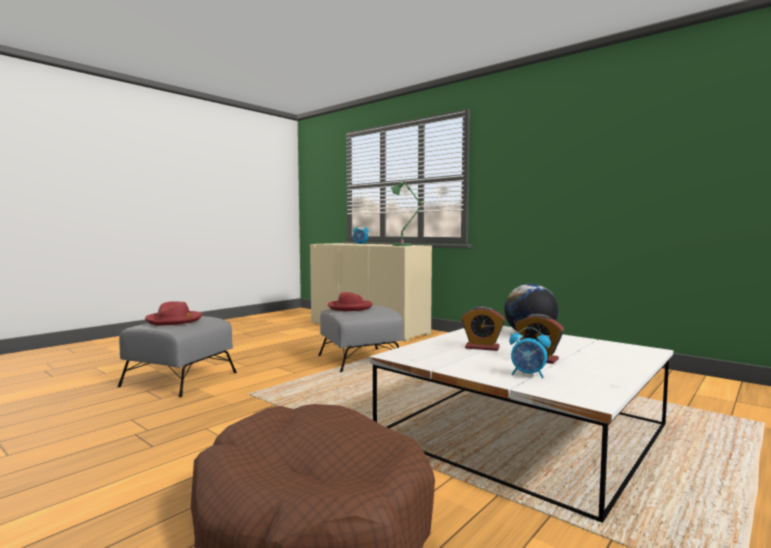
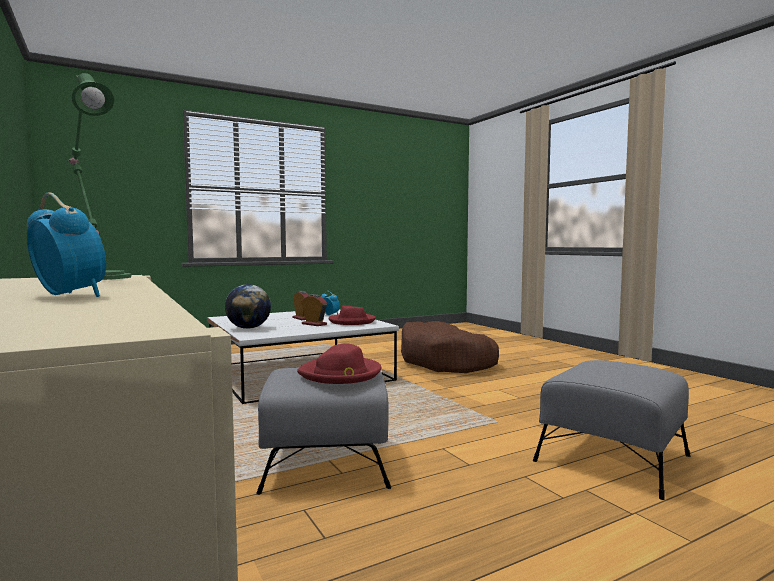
camera: 160 degrees left, 0 degrees up
(174, 320) = (617, 368): red hat -> red hat (352, 321)

